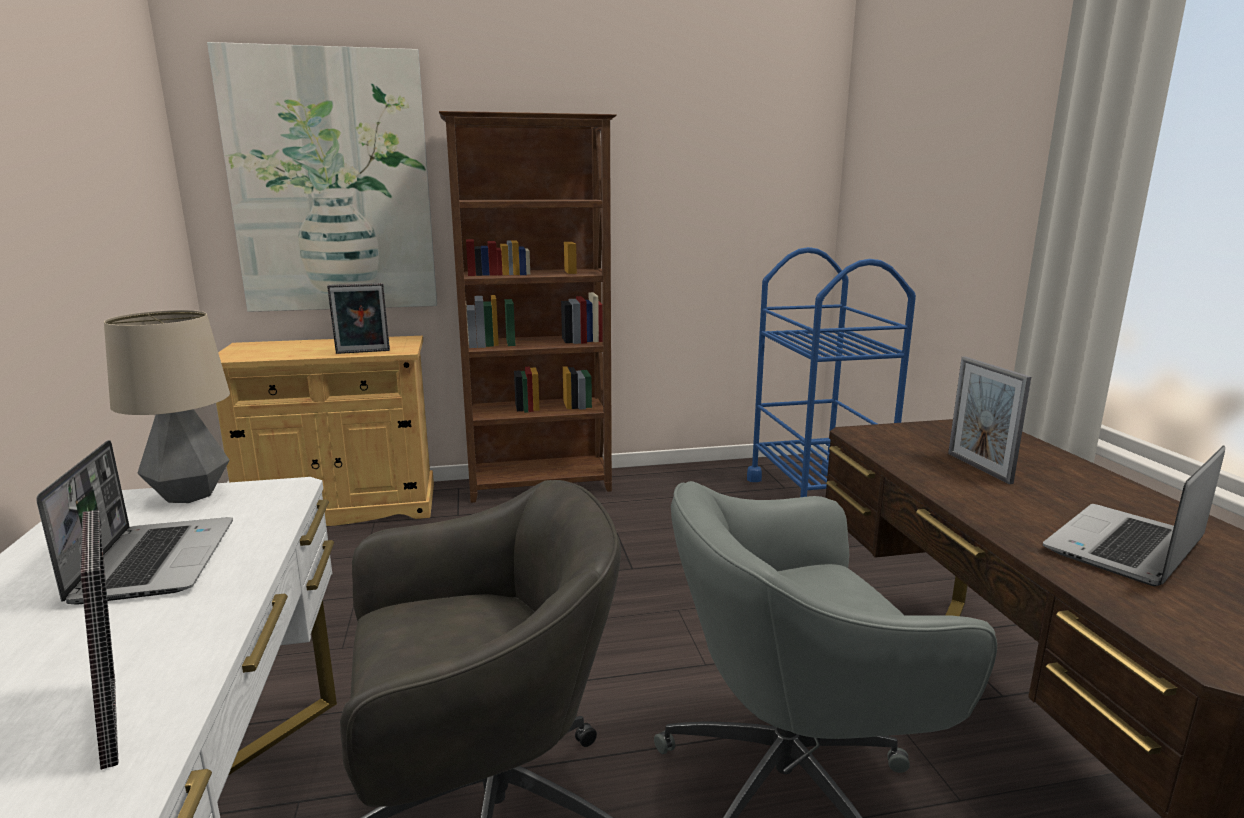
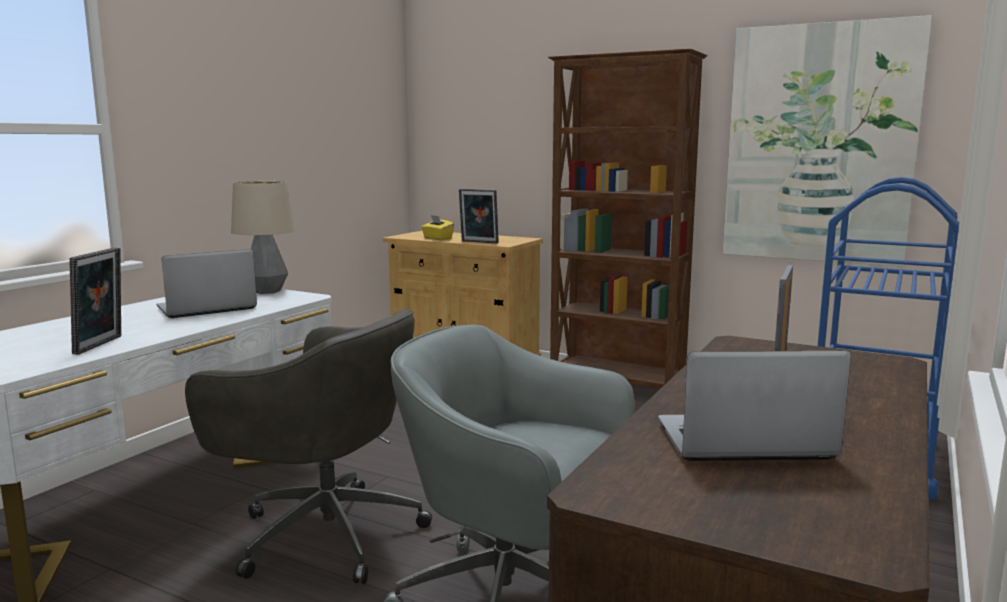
camera: 40 degrees right, 5 degrees down
(155, 561) = (206, 309): laptop -> laptop turned 150 degrees counterclockwise
(292, 354) = (437, 238): none -> yellow tissue box
(331, 183) = (494, 116): picture -> picture (819, 144)

